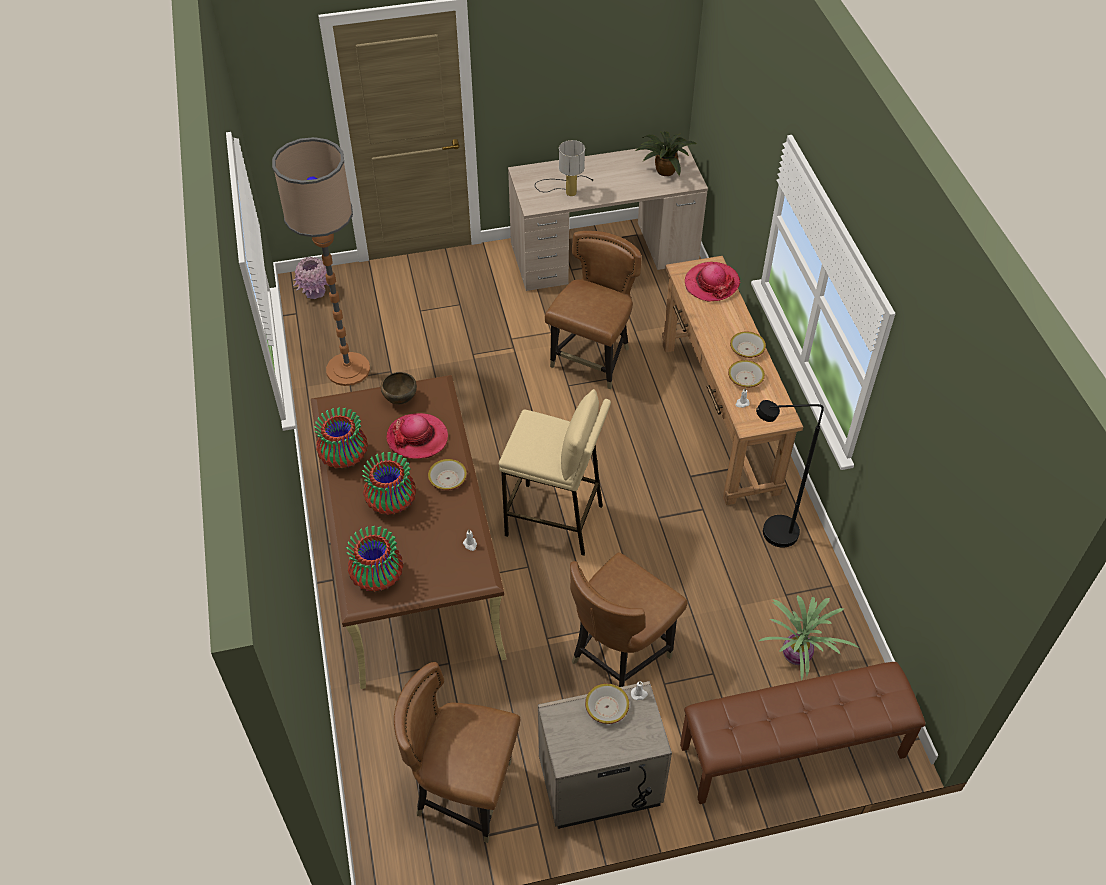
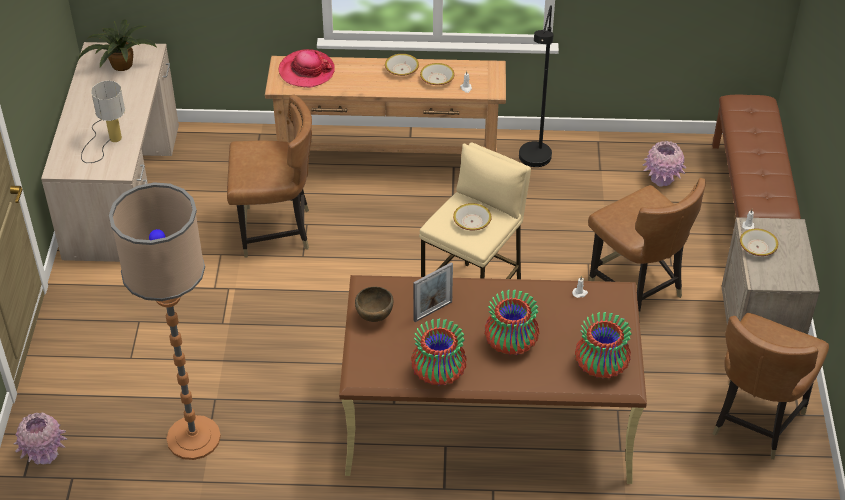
camera: 75 degrees left, 5 degrees down
(417, 438) = (433, 311): hat -> picture frame
(448, 478) = (494, 296): bowl -> bowl (472, 221)
(592, 360) = (275, 231): brown chair -> brown chair turned 135 degrees clockwise
(797, 656) = (662, 179): potted plant -> pink vase

